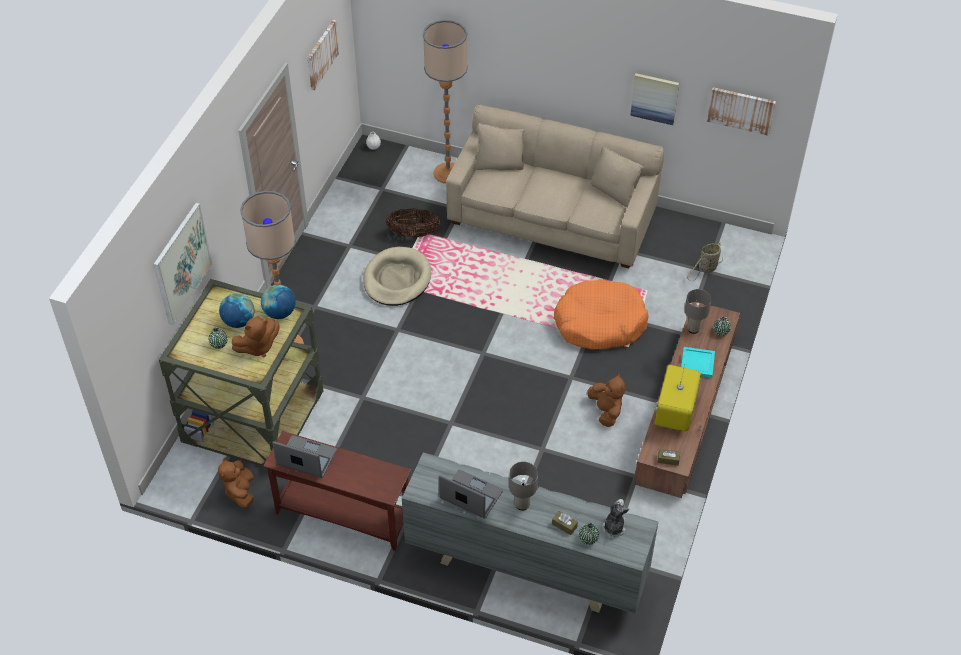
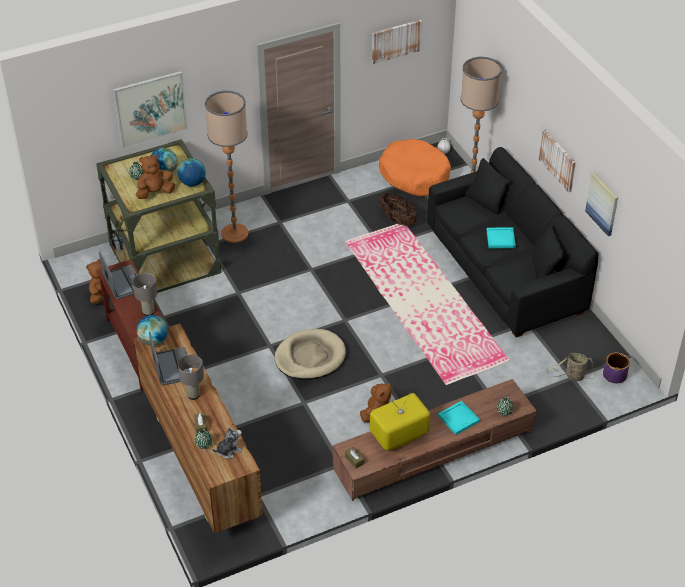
camera: 45 degrees right, 5 degrees down
(257, 347) = (155, 193): brown plush toy -> brown plush toy turned 135 degrees clockwise
(397, 279) = (350, 240): beige dog bed -> beige dog bed (310, 357)
(422, 485) = (153, 340): none -> globe
(525, 568) = (199, 461): grey cabinet -> brown cabinet
(552, 188) = (500, 239): none -> turquoise tray
(552, 218) = (504, 270): beige sofa -> black sofa
(599, 323) = (446, 356): orange dog bed -> orange dog bed (414, 175)
(693, 329) = (486, 396): grey table lamp -> grey table lamp (148, 312)
(732, 246) = (615, 375): none -> purple planter
(741, 110) = (651, 248): picture -> picture (558, 160)

